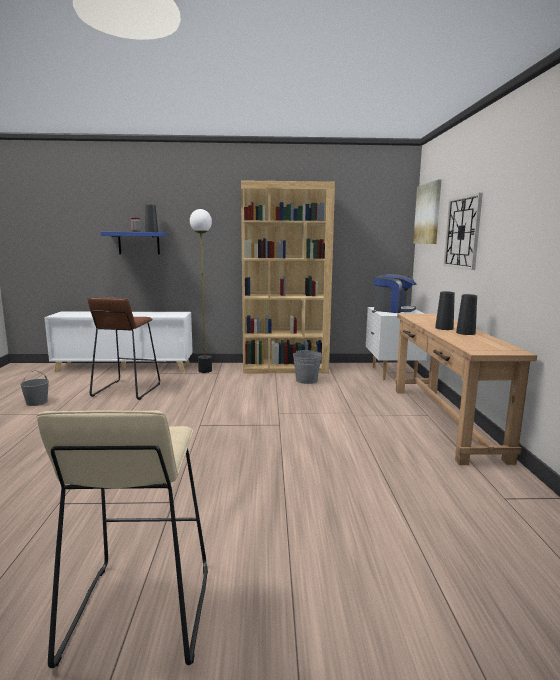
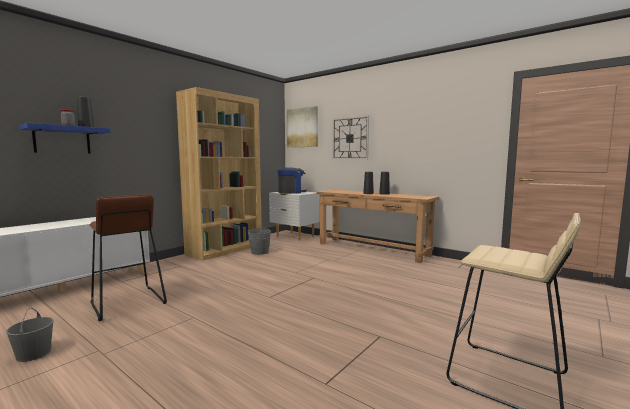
camera: 50 degrees left, 5 degrees down
(205, 371) = (164, 268): floor lamp -> none

